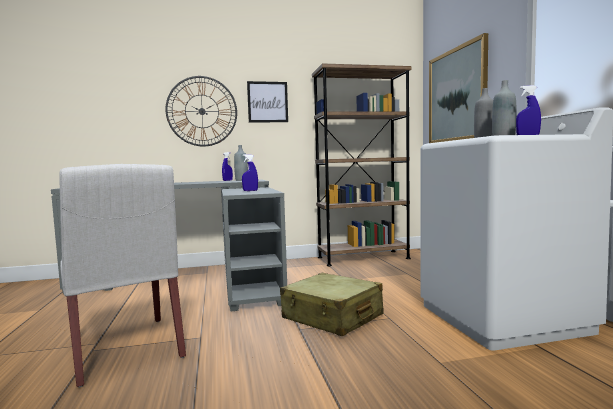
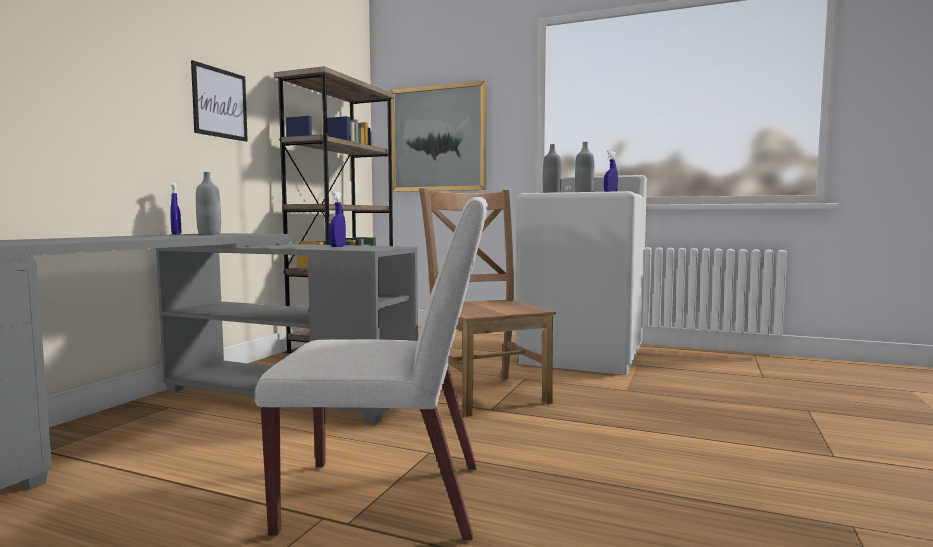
camera: 55 degrees left, 0 degrees up
(202, 111) = (119, 98): wall clock -> none
(332, 317) = (485, 393): beige suitcase -> brown chair

